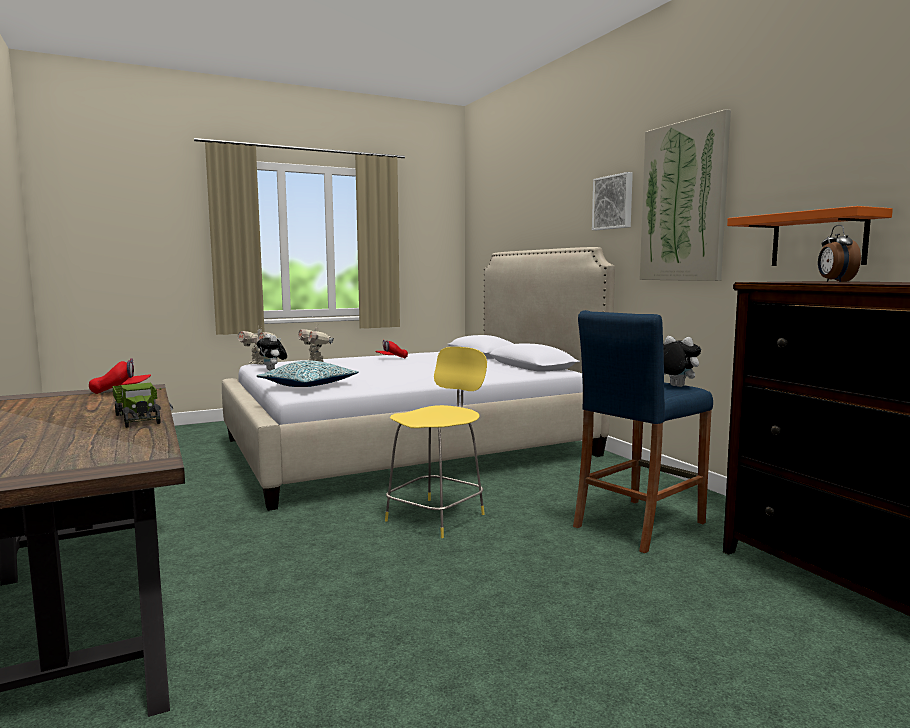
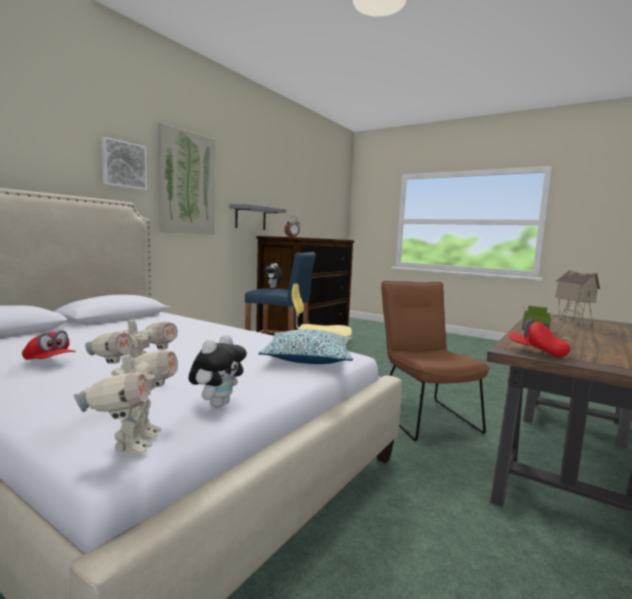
camera: 120 degrees left, 0 degrees up
(74, 452) = (572, 322): none -> toy house
(308, 561) = (423, 416): none -> brown chair
(818, 240) = (250, 218): orange shelf -> grey shelf

